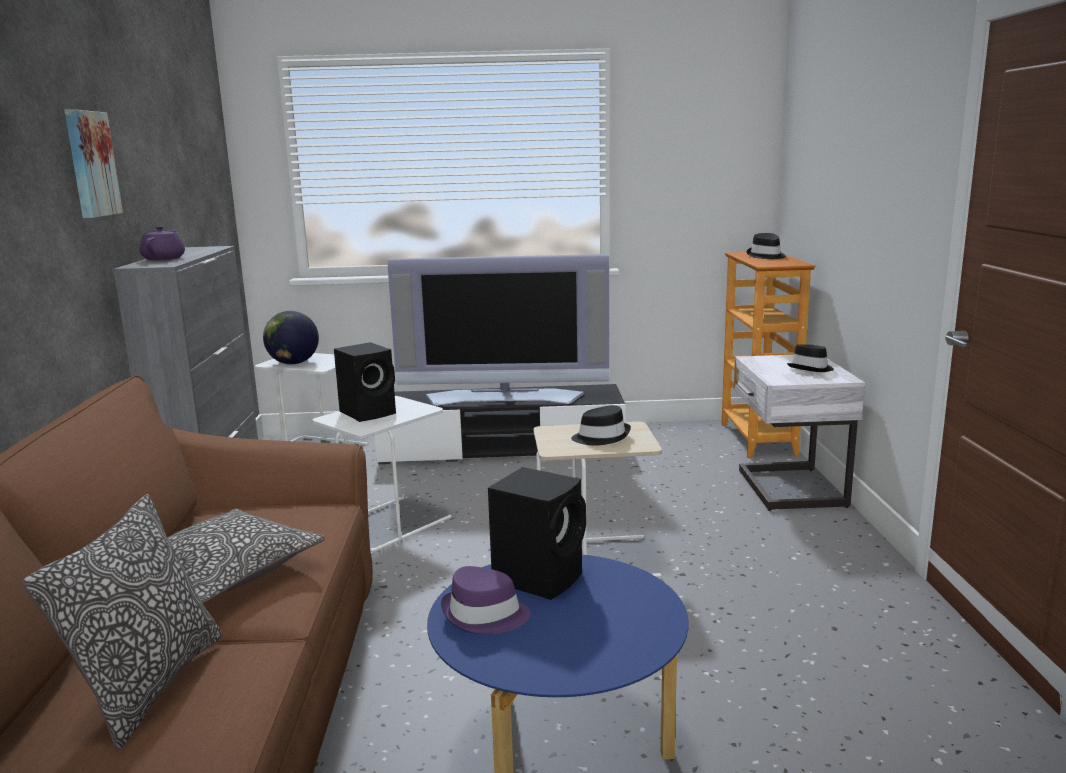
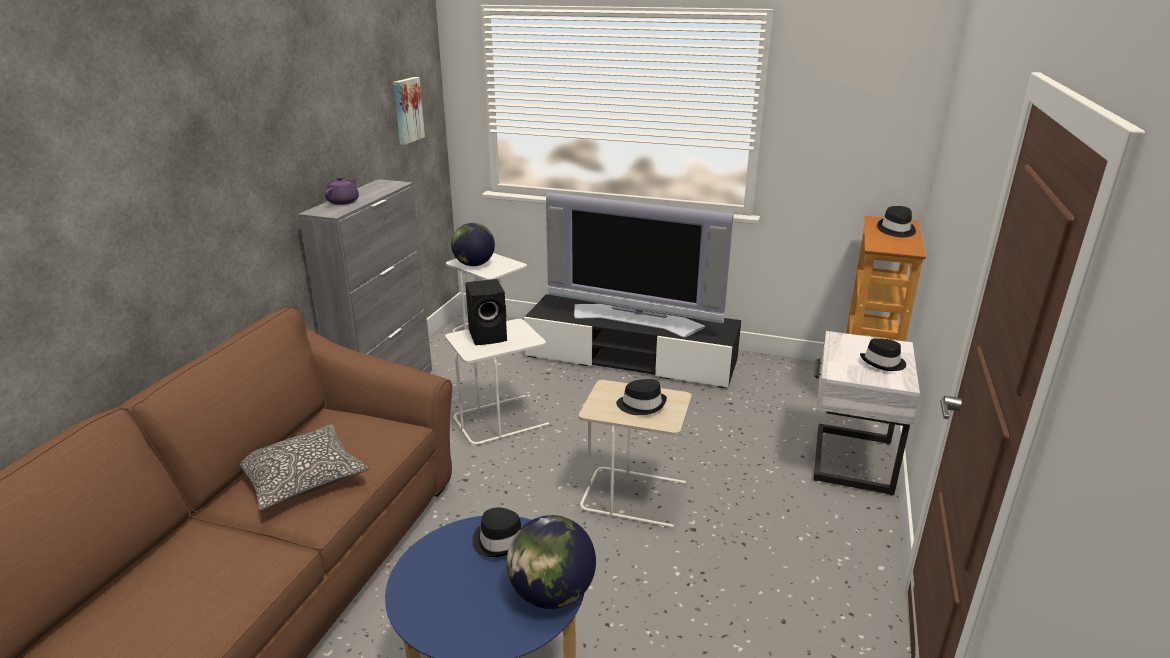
camera: 20 degrees right, 10 degrees up
(90, 164) = (281, 136): picture -> picture (407, 110)
(149, 686) = (204, 566): pillow -> none
(485, 616) = (437, 567): purple hat -> none
(540, 577) = (500, 540): black speaker -> black hat
(645, 607) = (551, 594): none -> globe

